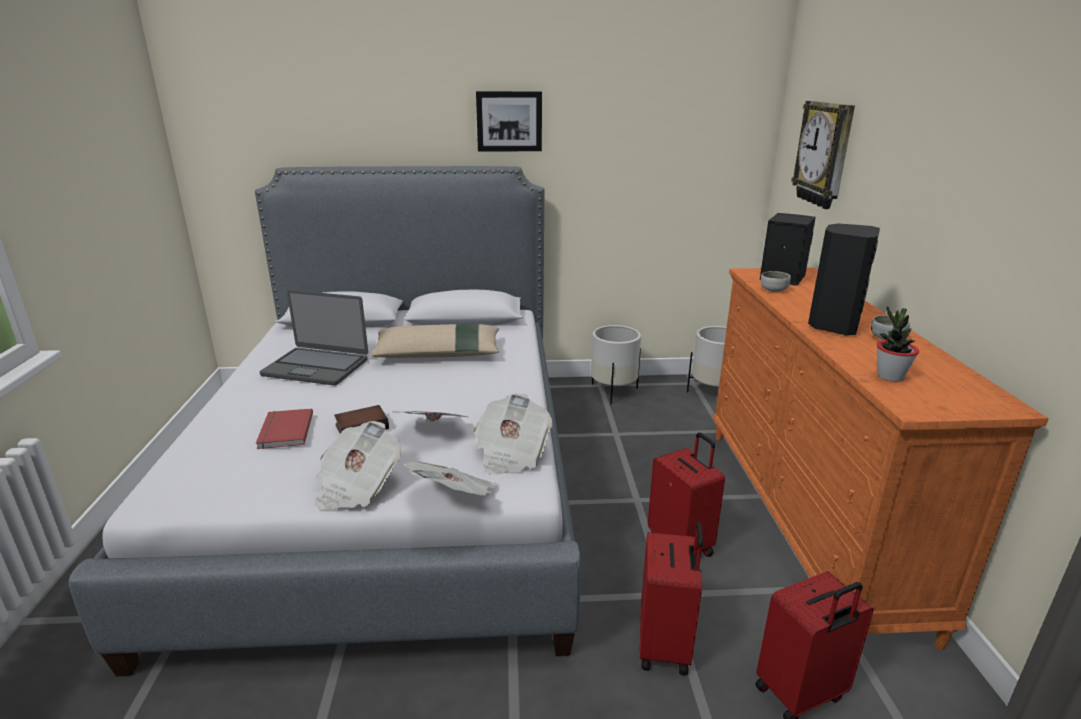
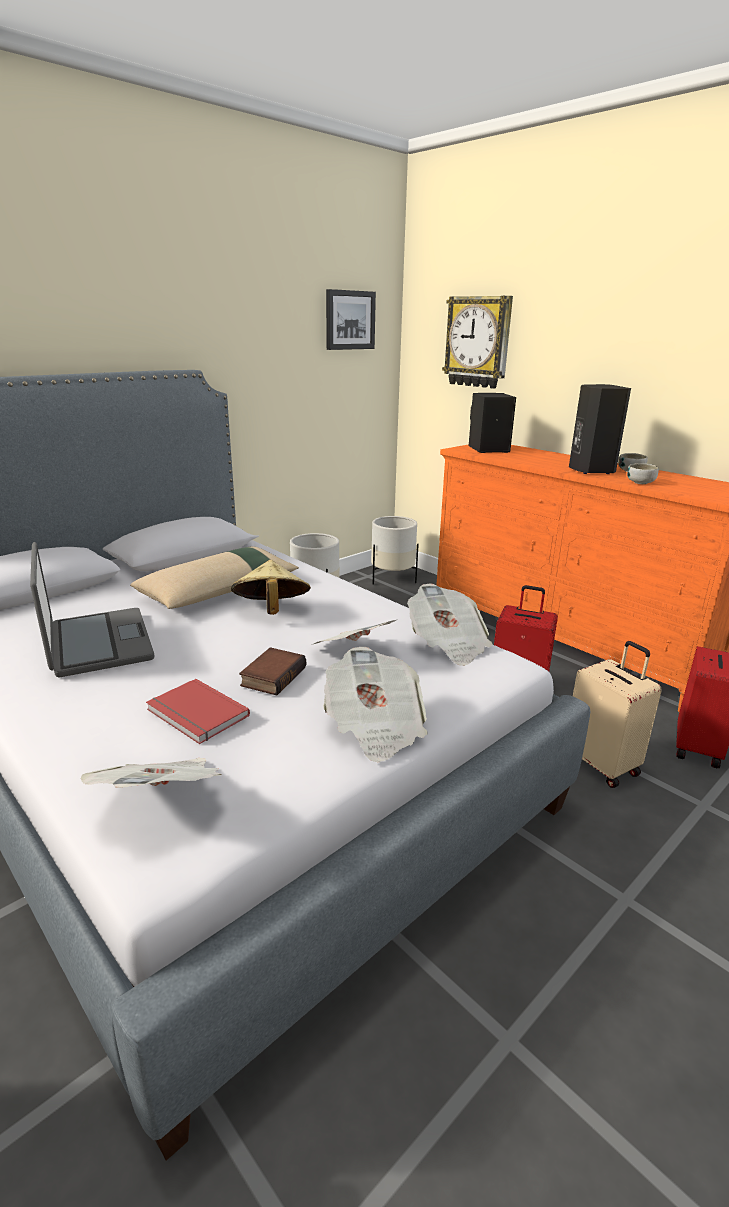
camera: 40 degrees left, 0 degrees up
(316, 367) = (98, 643): laptop -> laptop turned 90 degrees counterclockwise
(441, 380) = (271, 611): none -> beige hat
(455, 498) = (476, 694): newspaper -> newspaper (163, 799)
(509, 121) = (176, 316): picture -> picture (349, 320)
(665, 646) = (602, 764): red suitcase -> beige suitcase
(773, 290) = (504, 457): bowl -> bowl (640, 483)
(890, 376) = (684, 489): potted plant -> none

